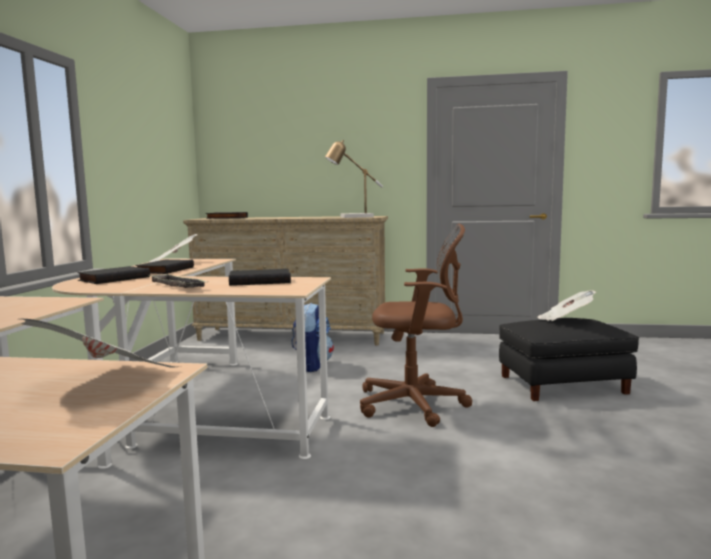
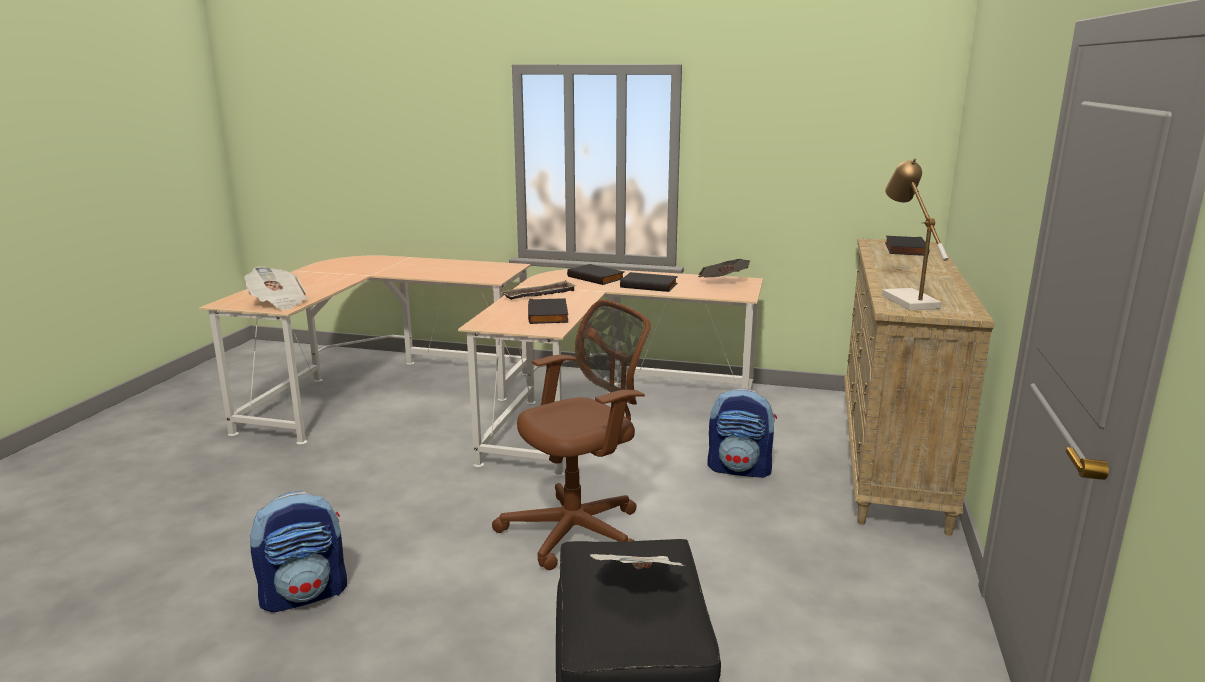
camera: 95 degrees right, 10 degrees up
(417, 405) = (579, 530): brown office chair -> brown office chair turned 135 degrees counterclockwise
(596, 504) = (305, 594): none -> backpack

